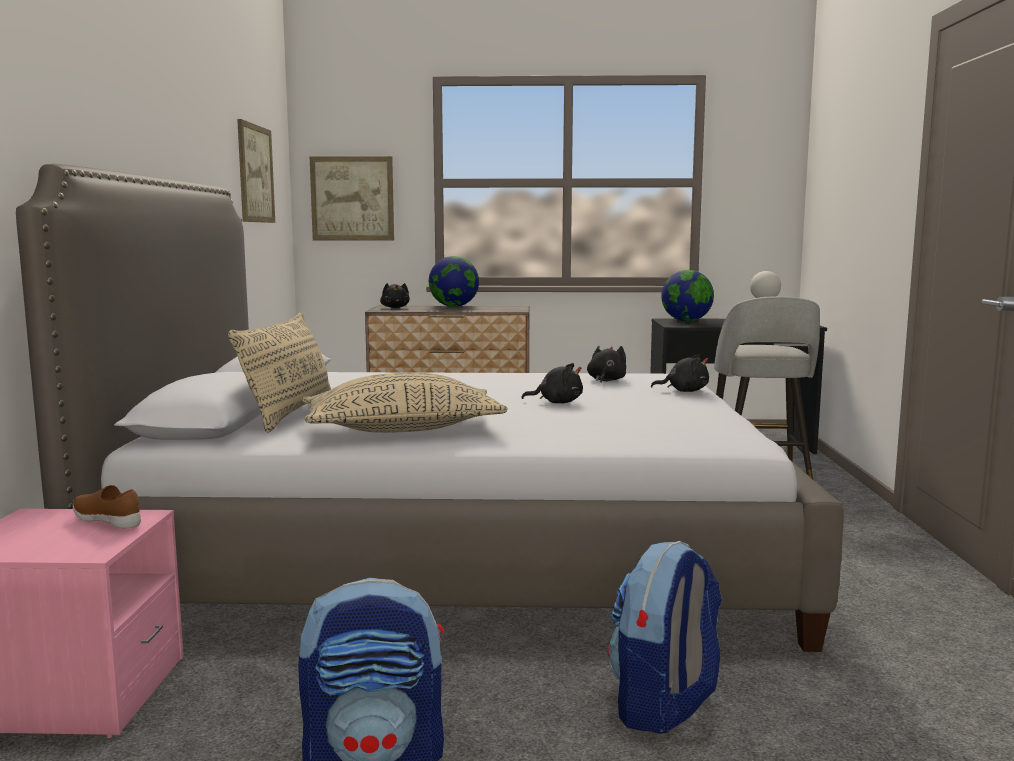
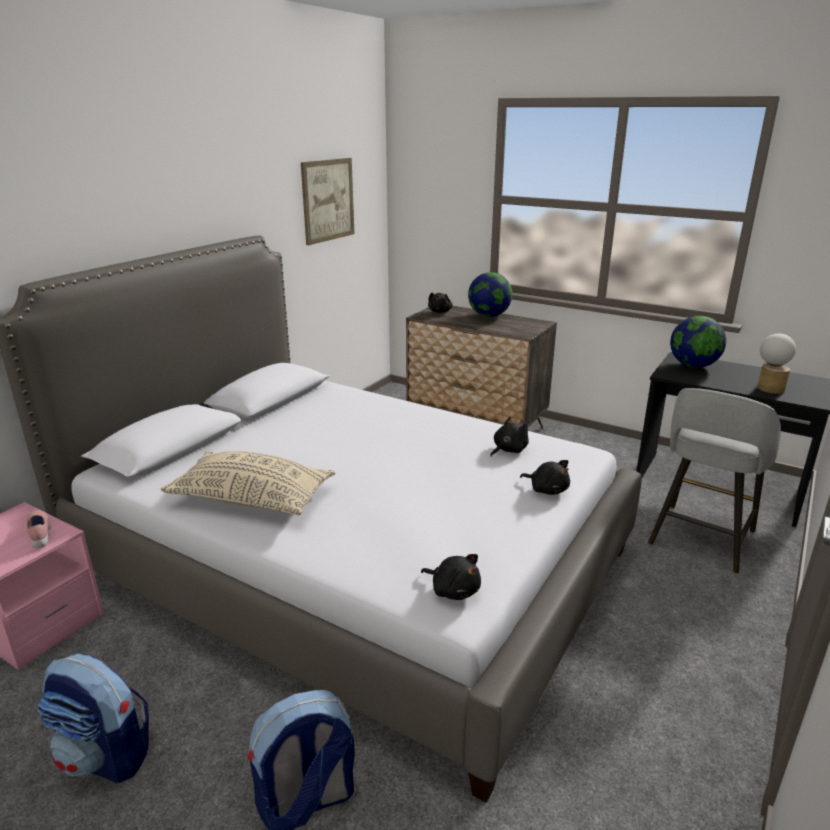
camera: 30 degrees right, 15 degrees up
(109, 521) = (40, 534): brown shoe -> pink shoe
(290, 413) = (223, 448): beige pillow -> none
(352, 198) = (430, 208): picture -> none
(557, 402) = (412, 483): black plush toy -> black plush toy (453, 590)

